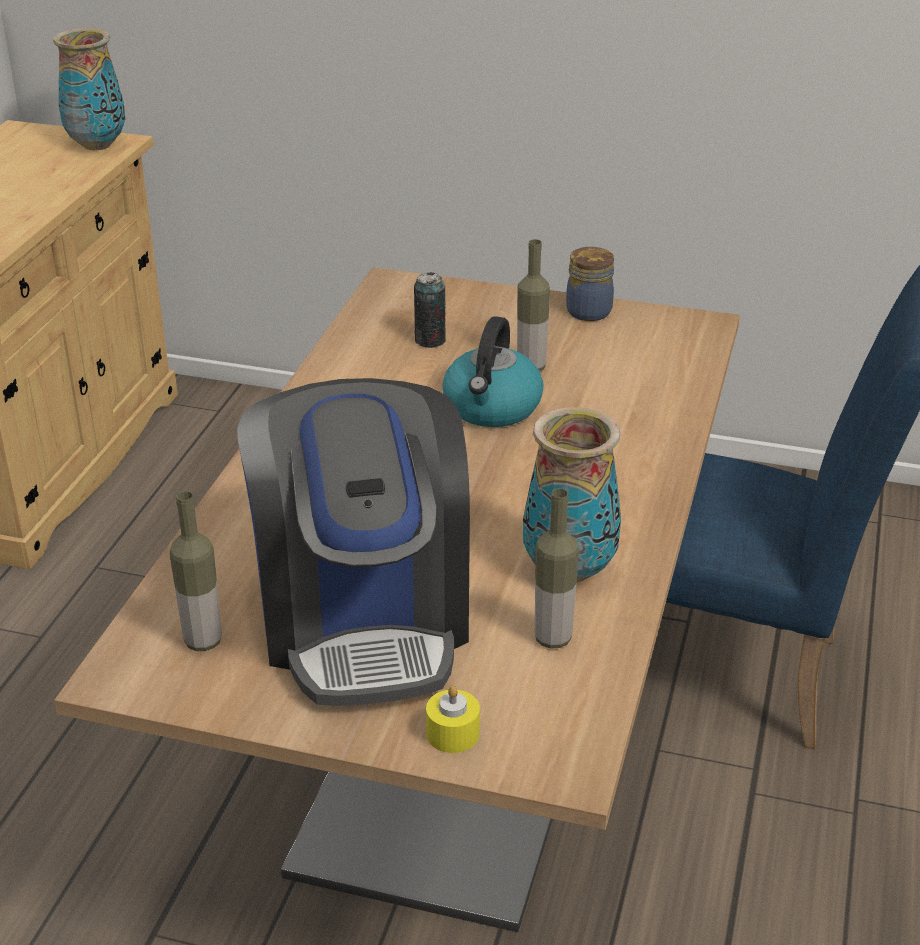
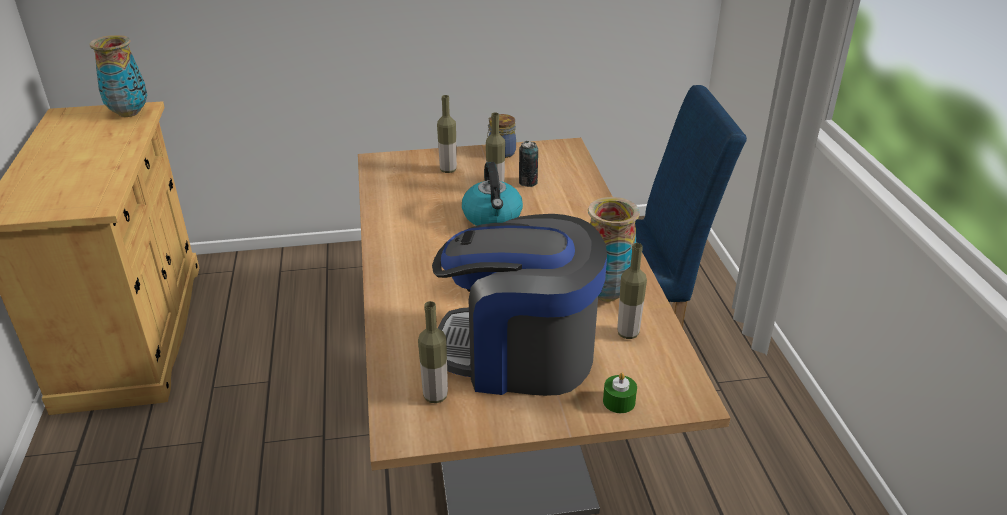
camera: 25 degrees left, 0 degrees up
(364, 619) = (518, 354): coffee machine -> coffee machine turned 135 degrees clockwise
(430, 341) = (427, 188): can -> can (528, 182)
(453, 733) = (619, 401): yellow candle -> green candle
(484, 320) = (448, 170): none -> bottle

